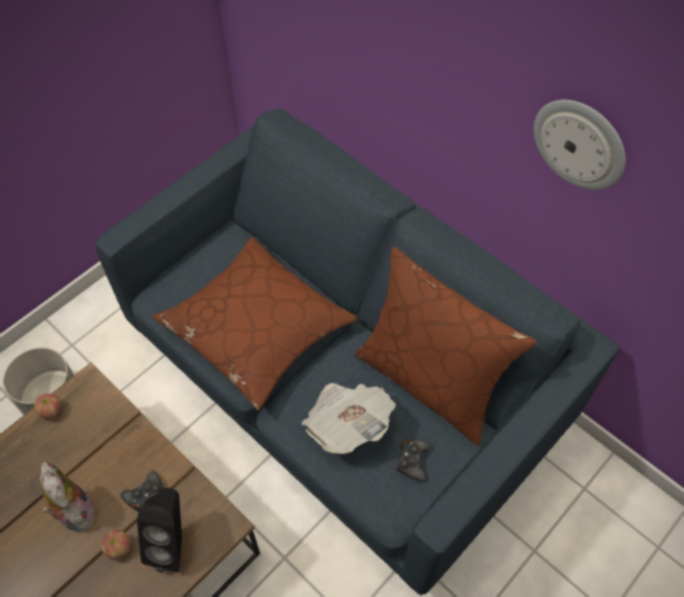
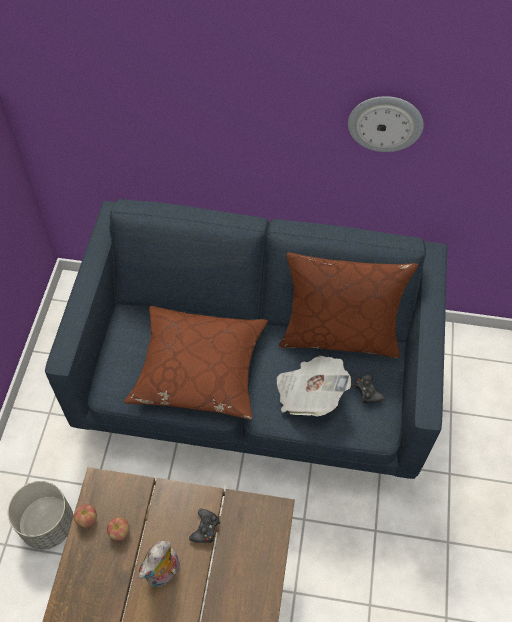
camera: 35 degrees left, 0 degrees up
(74, 511) = (164, 573): plush toy -> plush toy turned 75 degrees counterclockwise
(119, 548) = (217, 575): apple -> apple (120, 532)
(173, 542) = (250, 546): black speaker -> none

